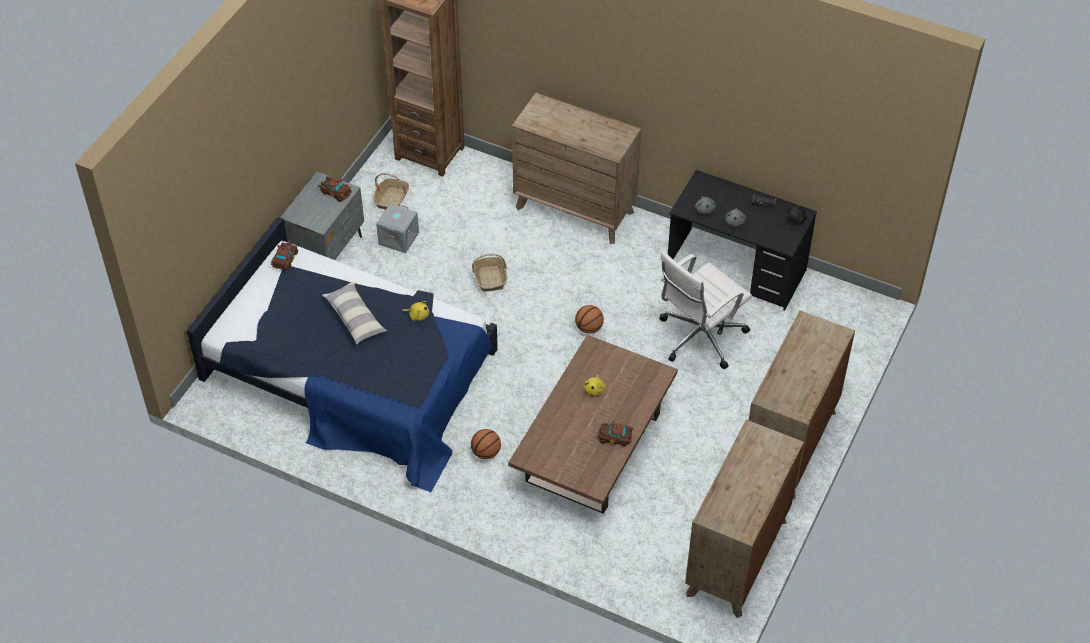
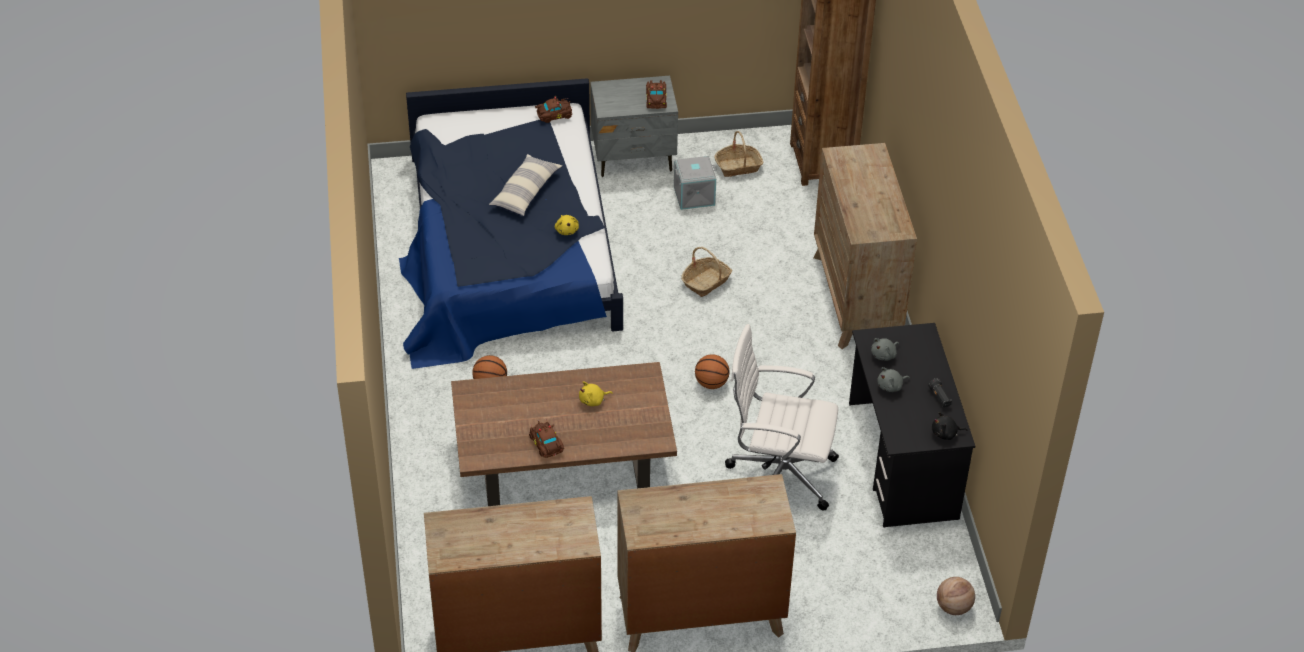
camera: 55 degrees right, 5 degrees down
(873, 313) = (953, 607): none -> basketball

